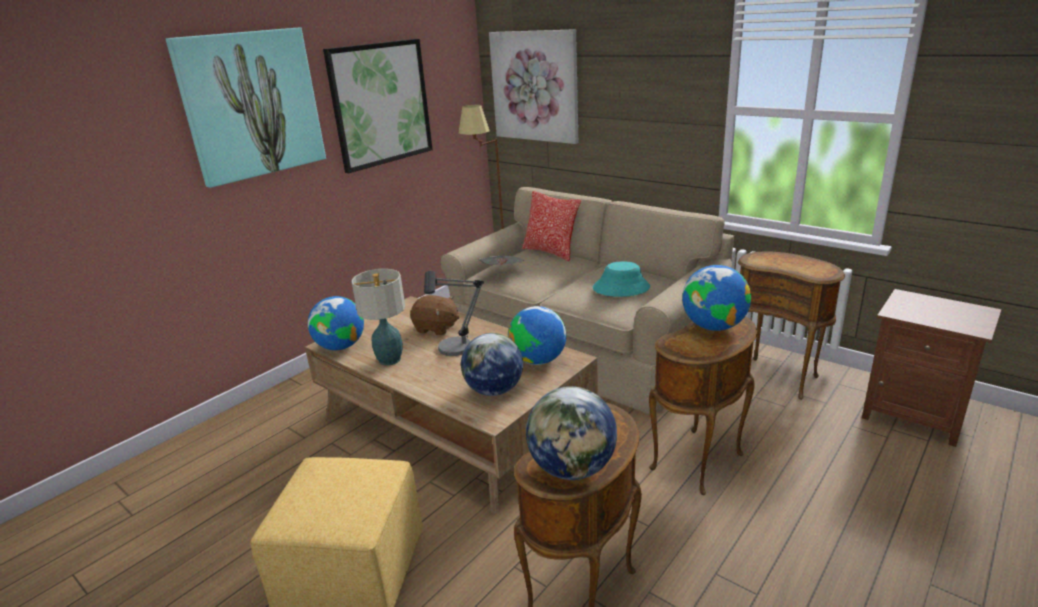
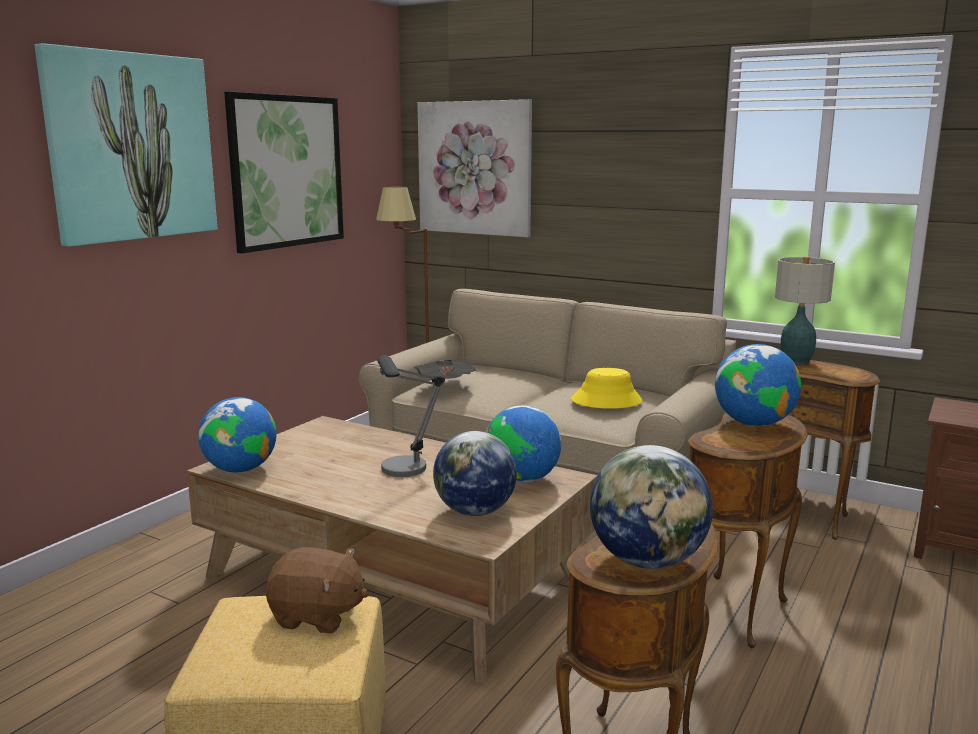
camera: 10 degrees left, 10 degrees down
(390, 359) = (317, 482): table lamp -> table lamp (796, 361)
(436, 328) = (370, 448): brown plush toy -> brown plush toy (317, 616)
(551, 252) = (500, 367): pillow -> none
(621, 288) = (606, 401): turquoise hat -> yellow hat

